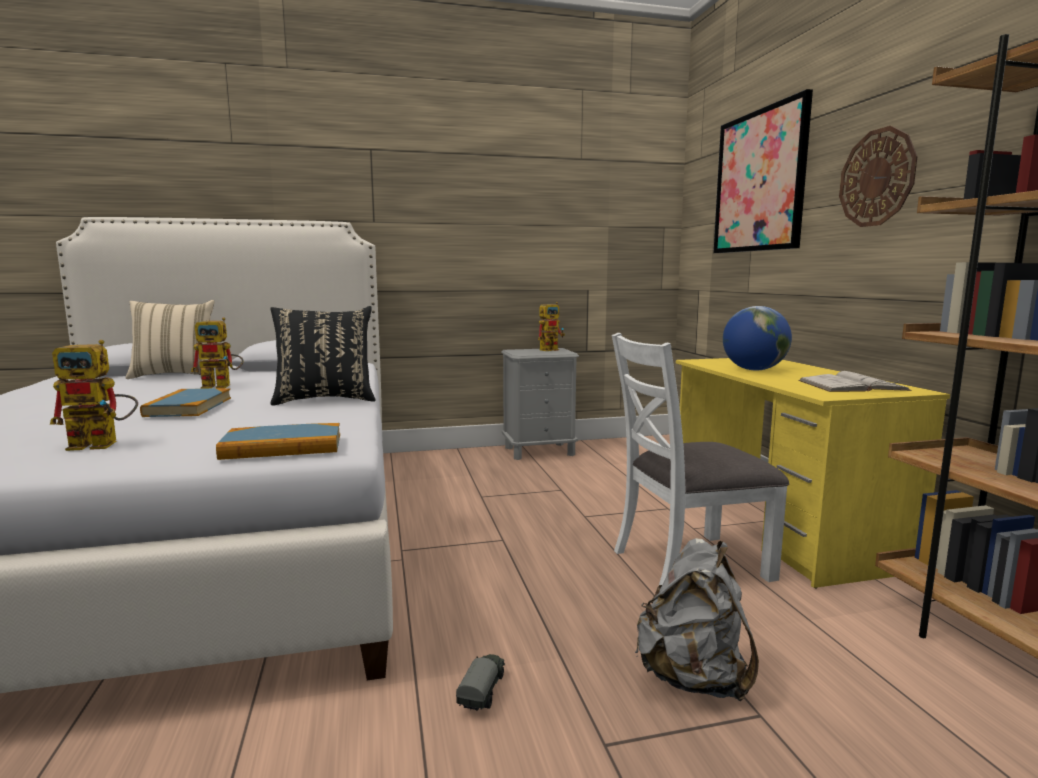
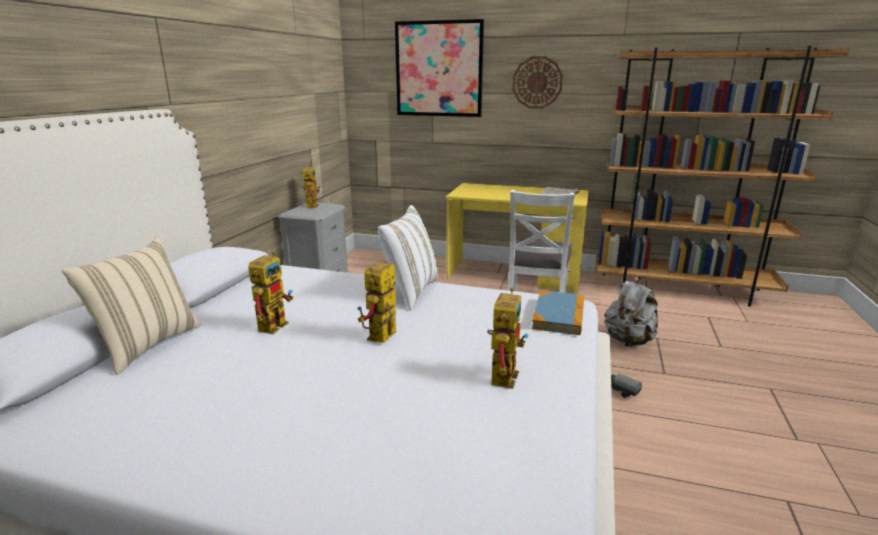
camera: 60 degrees left, 10 degrees up
(188, 407) = (381, 340): book -> toy robot
(325, 399) = (410, 291): black pillow -> white pillow
(754, 370) = (501, 194): globe -> none

